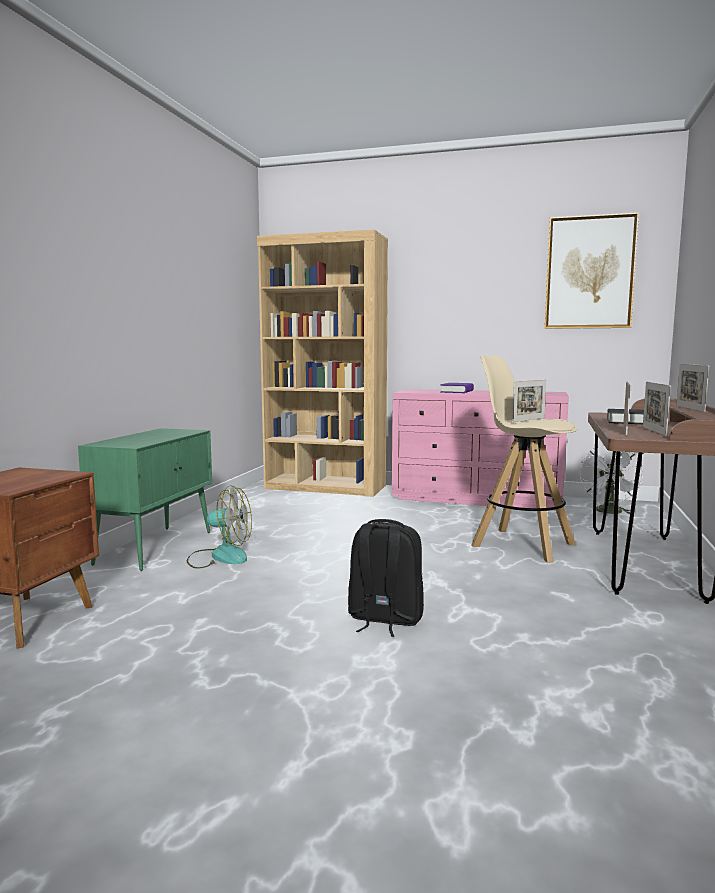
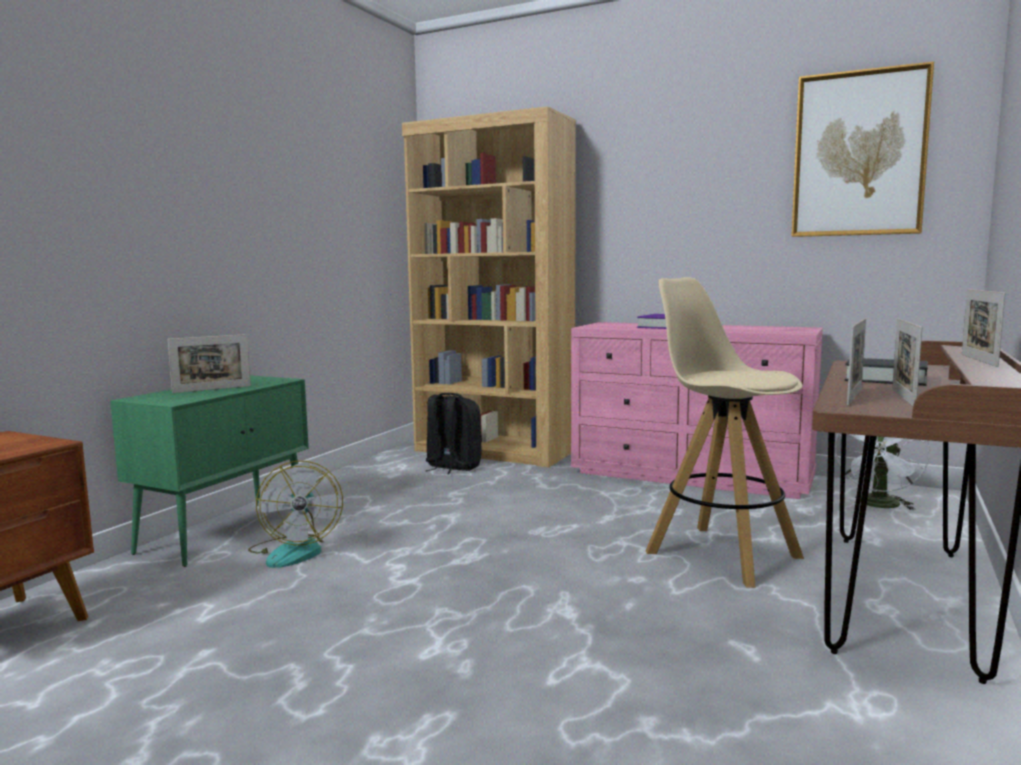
camera: 10 degrees right, 0 degrees up
(220, 557) = (295, 550): fan -> fan turned 60 degrees clockwise
(384, 619) = (453, 671): black backpack -> black backpack (452, 467)
(528, 420) = (731, 372): picture frame -> picture frame (212, 389)

